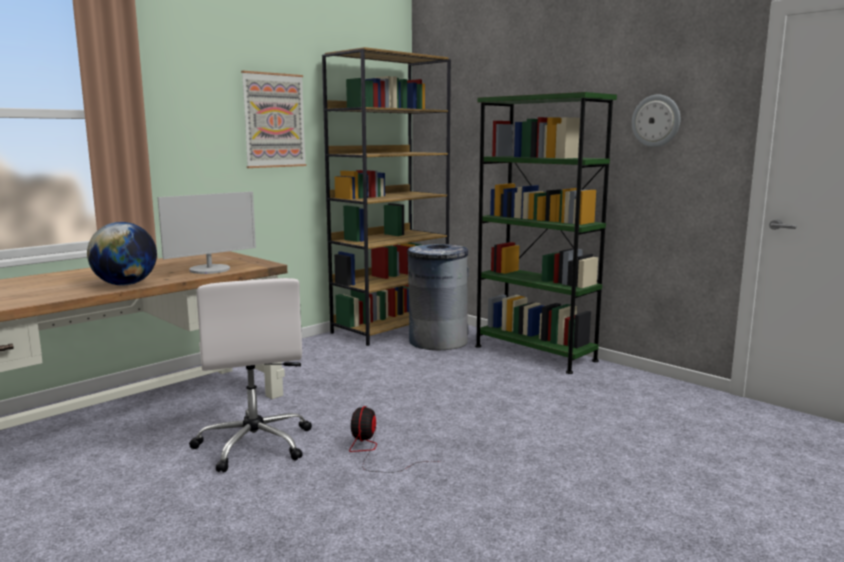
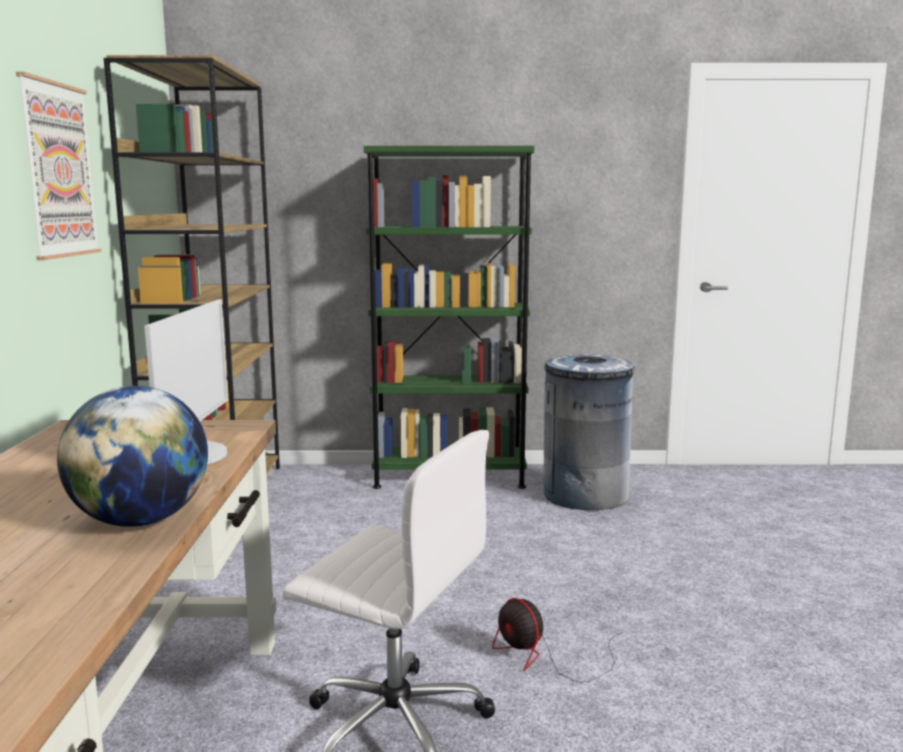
camera: 45 degrees left, 0 degrees up
(437, 341) = (319, 496): grey trash can -> grey trash can (584, 495)
(656, 121) = (573, 182): wall clock -> none

